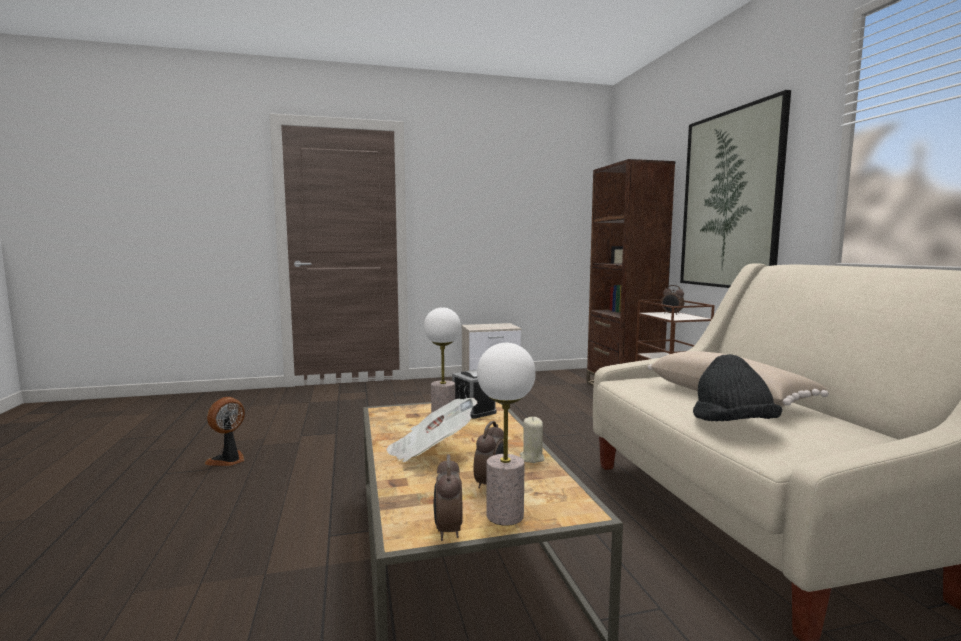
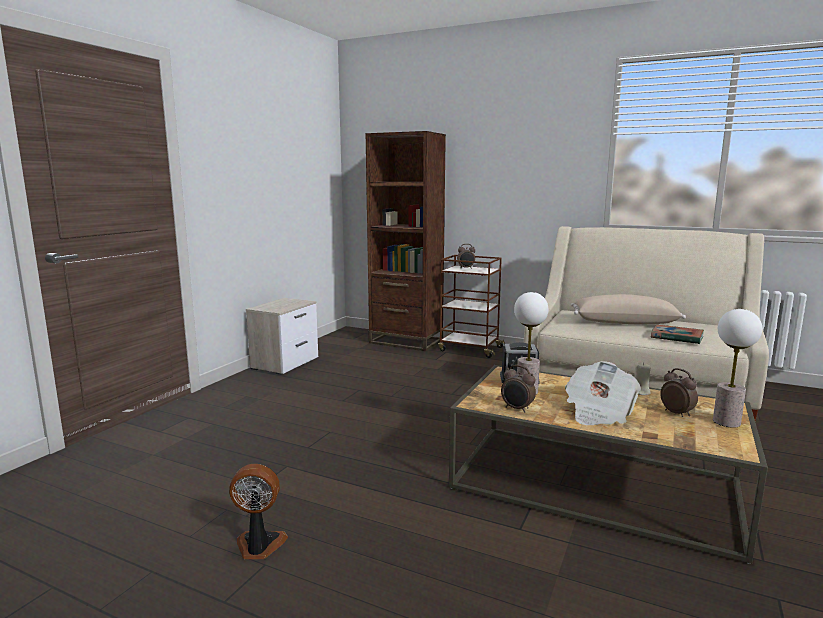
camera: 50 degrees left, 5 degrees up
(228, 460) = (259, 546): fan -> fan turned 105 degrees clockwise
(447, 531) = (740, 440): alarm clock -> alarm clock (517, 409)
(730, 200) = (510, 174): picture -> none
(732, 426) = (676, 338): black hat -> book

